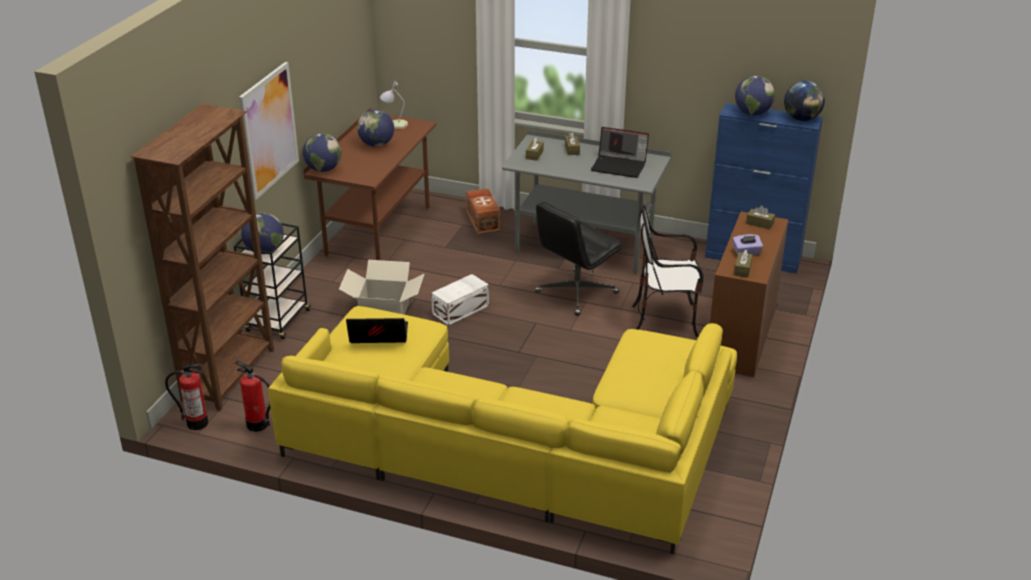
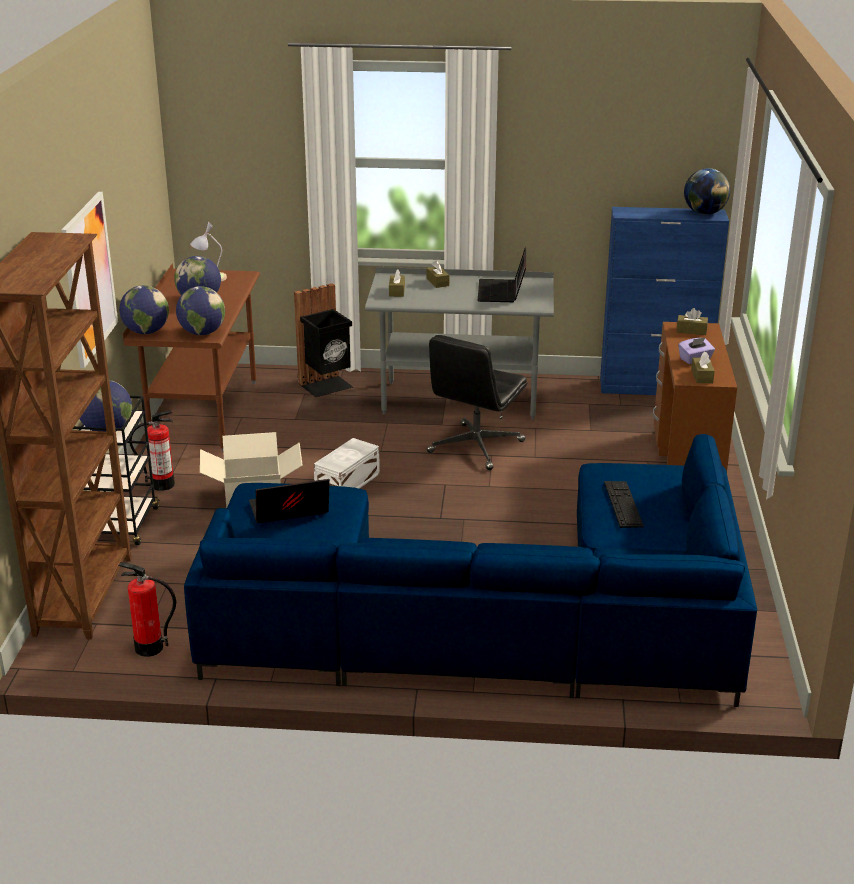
camera: 15 degrees left, 5 degrees down
(197, 423) = (66, 658): fire extinguisher -> fire extinguisher (162, 484)
(483, 220) = (327, 386): brown storage box -> black trash can
(516, 445) = (490, 618): yellow sofa -> blue sofa
(620, 166) = (502, 292): laptop -> laptop turned 90 degrees clockwise
(639, 371) = (623, 504): none -> keyboard
(666, 319) = (592, 460): chair -> none
(752, 113) = (648, 213): globe -> globe (202, 333)

